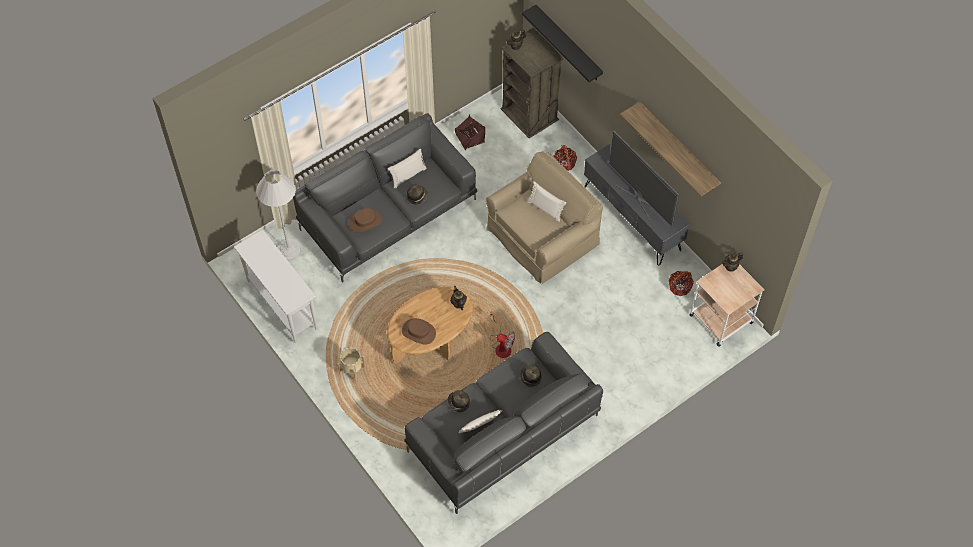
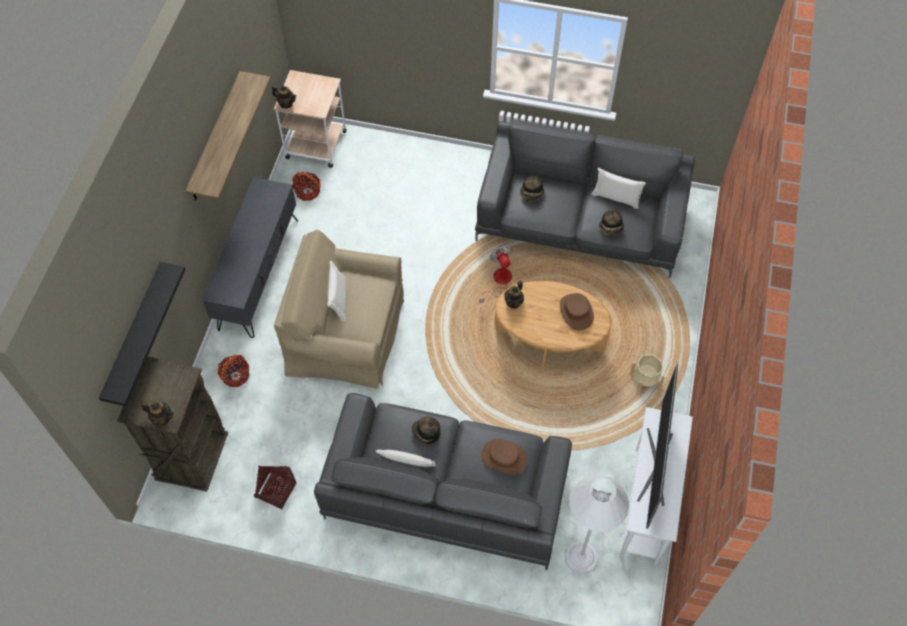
camera: 130 degrees left, 0 degrees up
(639, 198) = (255, 232): television -> television (654, 466)

